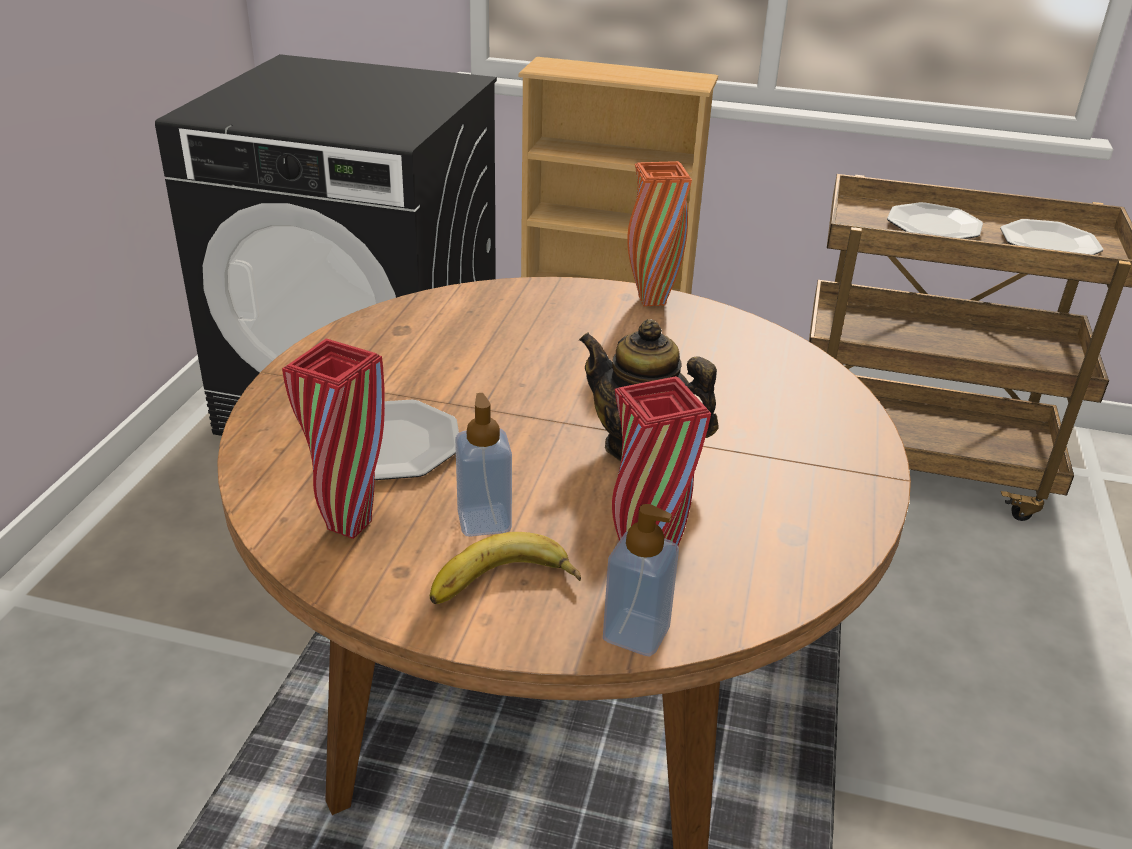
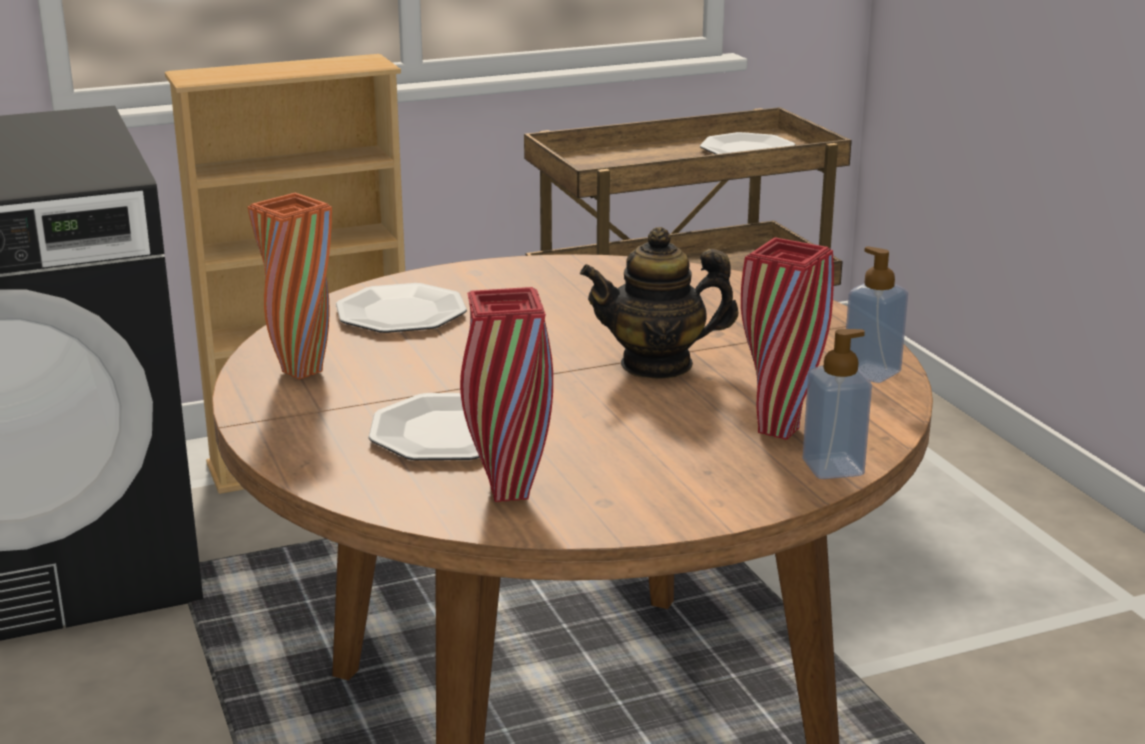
camera: 35 degrees left, 10 degrees down
(484, 521) = (615, 450): soap dispenser -> soap dispenser (871, 372)
(504, 587) = (699, 480): banana -> none
(651, 300) = (503, 269): orange vase -> orange vase (302, 371)
(933, 225) = (643, 159): plate -> plate (401, 313)

